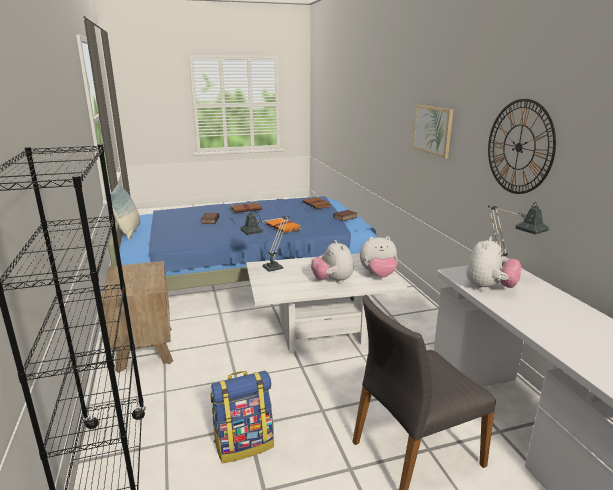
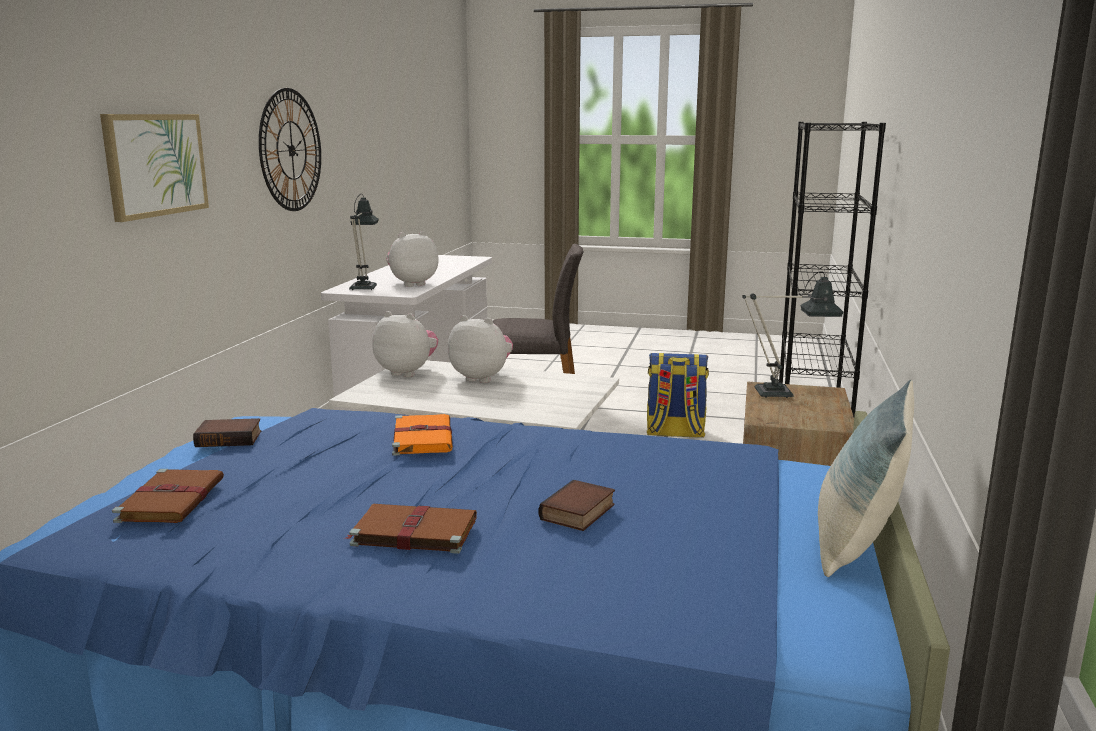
camera: 150 degrees left, 5 degrees down
(268, 269) = (551, 409): table lamp -> table lamp (783, 393)
(332, 281) = (482, 378): plush toy -> plush toy turned 75 degrees counterclockwise

